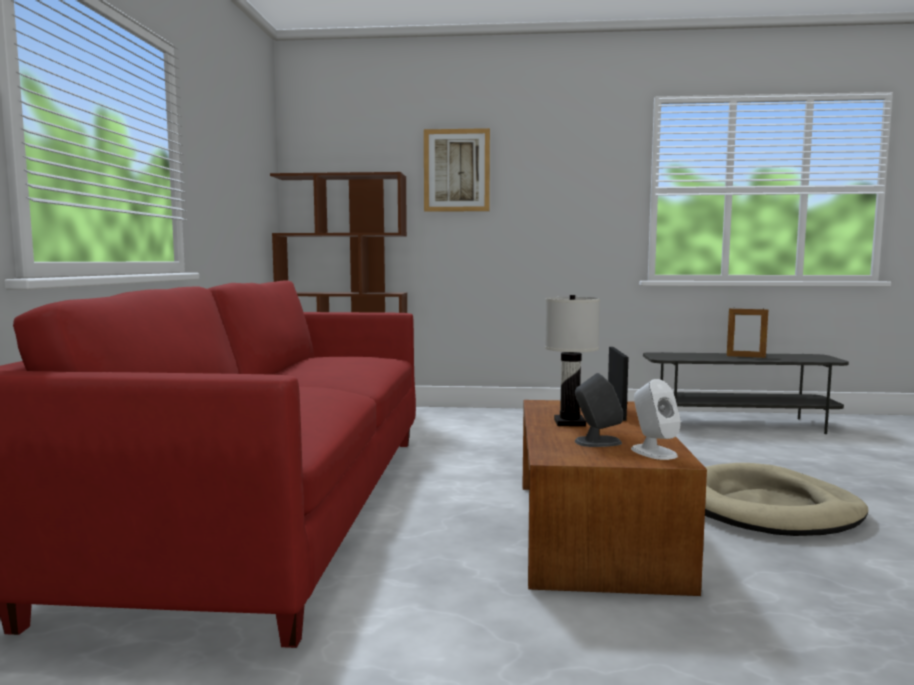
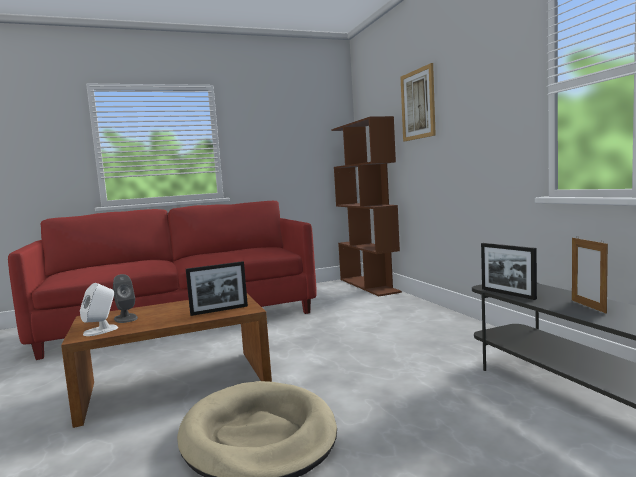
camera: 65 degrees right, 0 degrees up
(570, 423) = (176, 307): white table lamp -> none
(692, 359) = (508, 294): none -> picture frame

